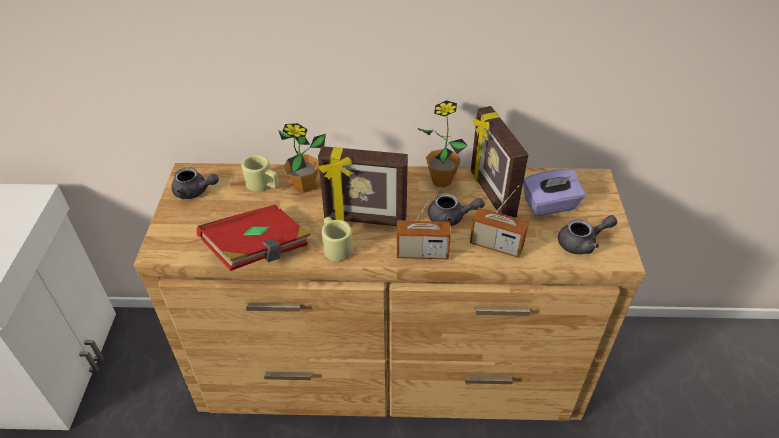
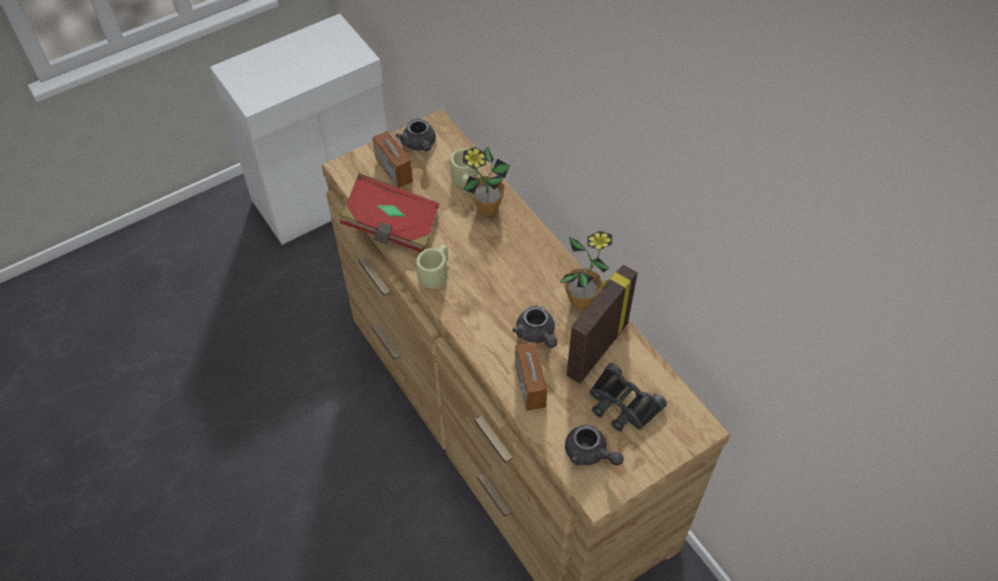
camera: 55 degrees right, 10 degrees up
(365, 220) = (482, 274): picture frame -> none
(422, 253) = (476, 336): radio -> radio (394, 171)
(550, 205) = (622, 404): purple tissue box -> black binoculars

